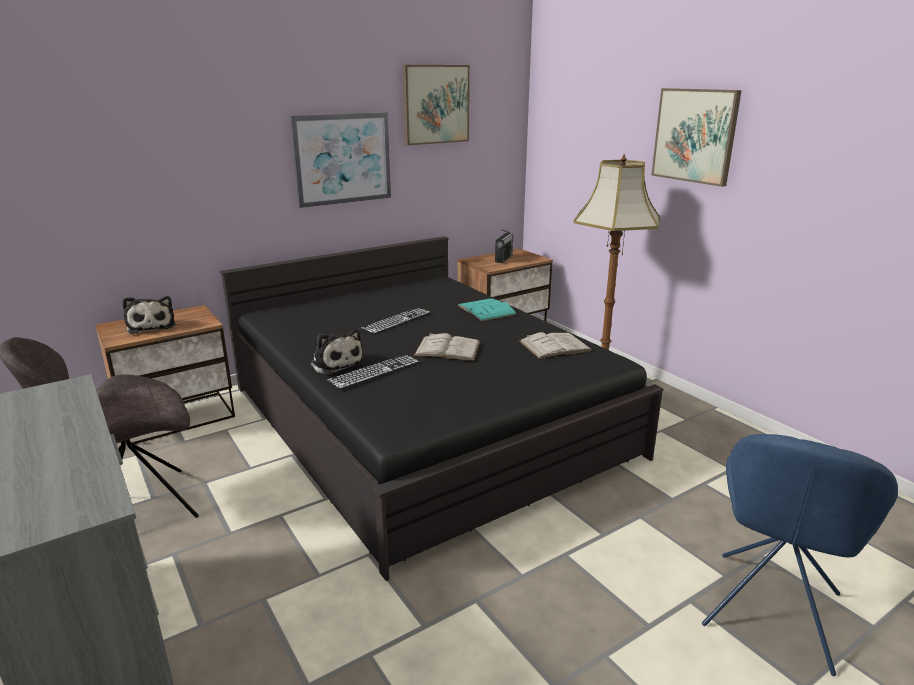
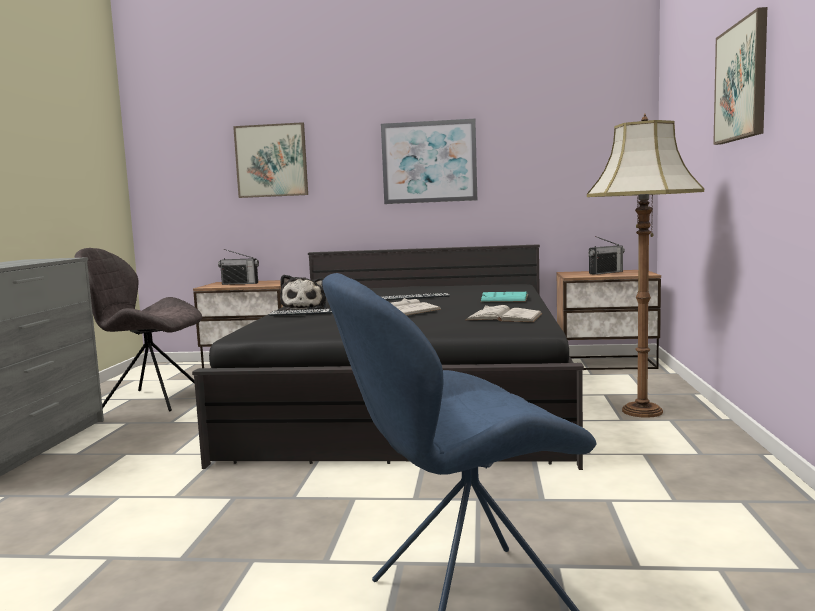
camera: 40 degrees right, 15 degrees down
(151, 325) = (240, 283): plush toy -> radio
(435, 104) = (532, 110): picture -> picture (271, 160)

